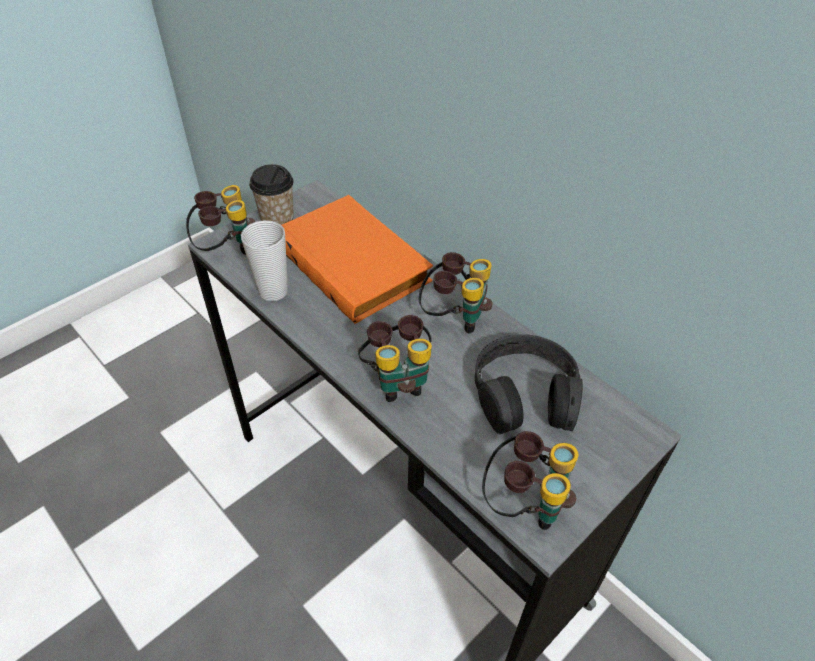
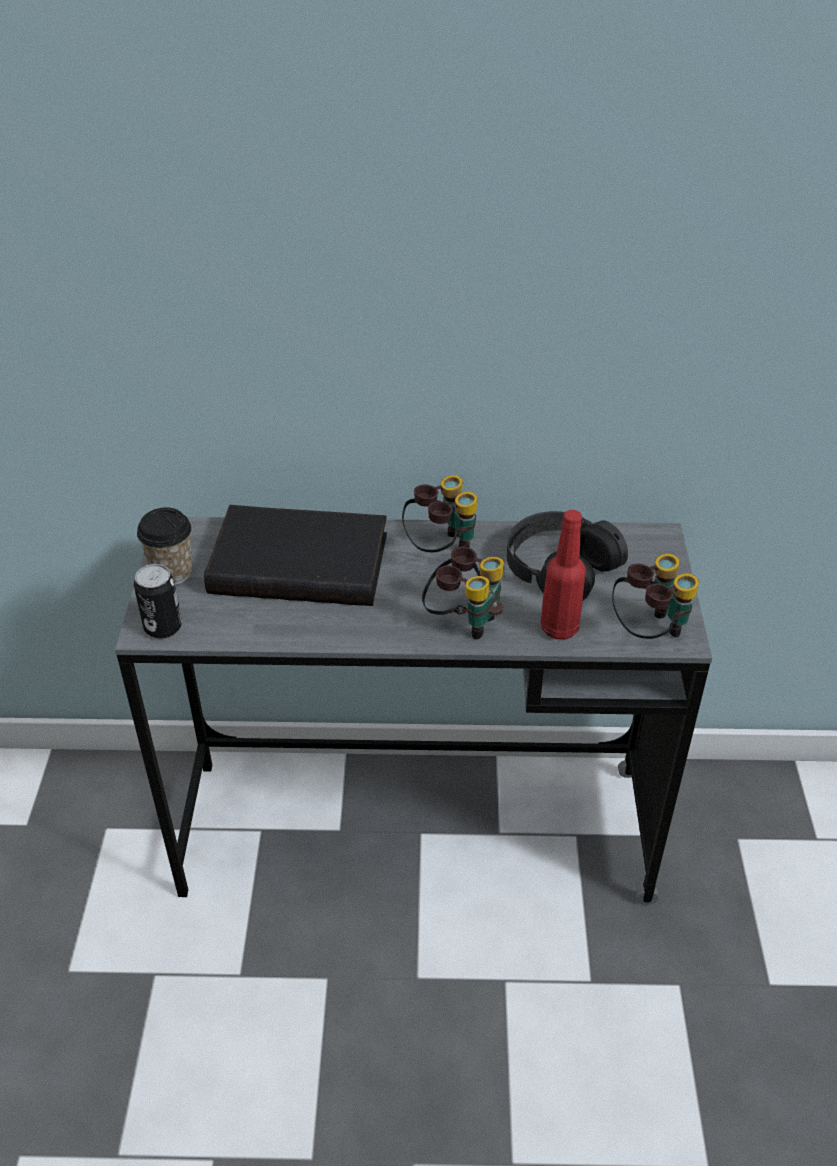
camera: 45 degrees left, 5 degrees down
(226, 248) = (163, 627): binoculars -> can
(273, 291) = (265, 630): cup -> none
(355, 262) = (301, 561): orange book -> black book
(457, 442) = (559, 628): none -> red bottle

